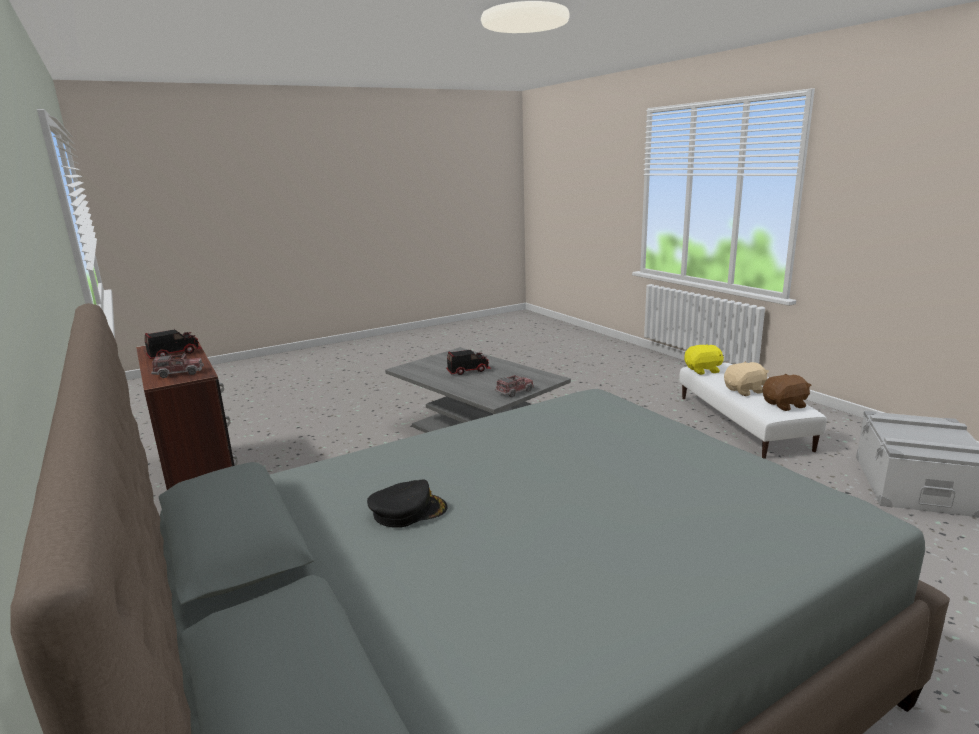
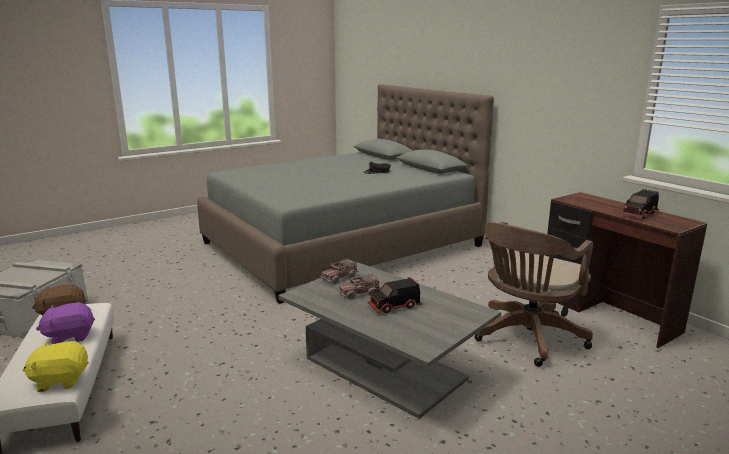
camera: 175 degrees right, 0 degrees up
(179, 373) = (586, 200): toy truck -> toy truck (359, 293)
(327, 456) = (527, 338): none -> brown office chair
(745, 391) = (70, 336): beige plush toy -> purple plush toy

